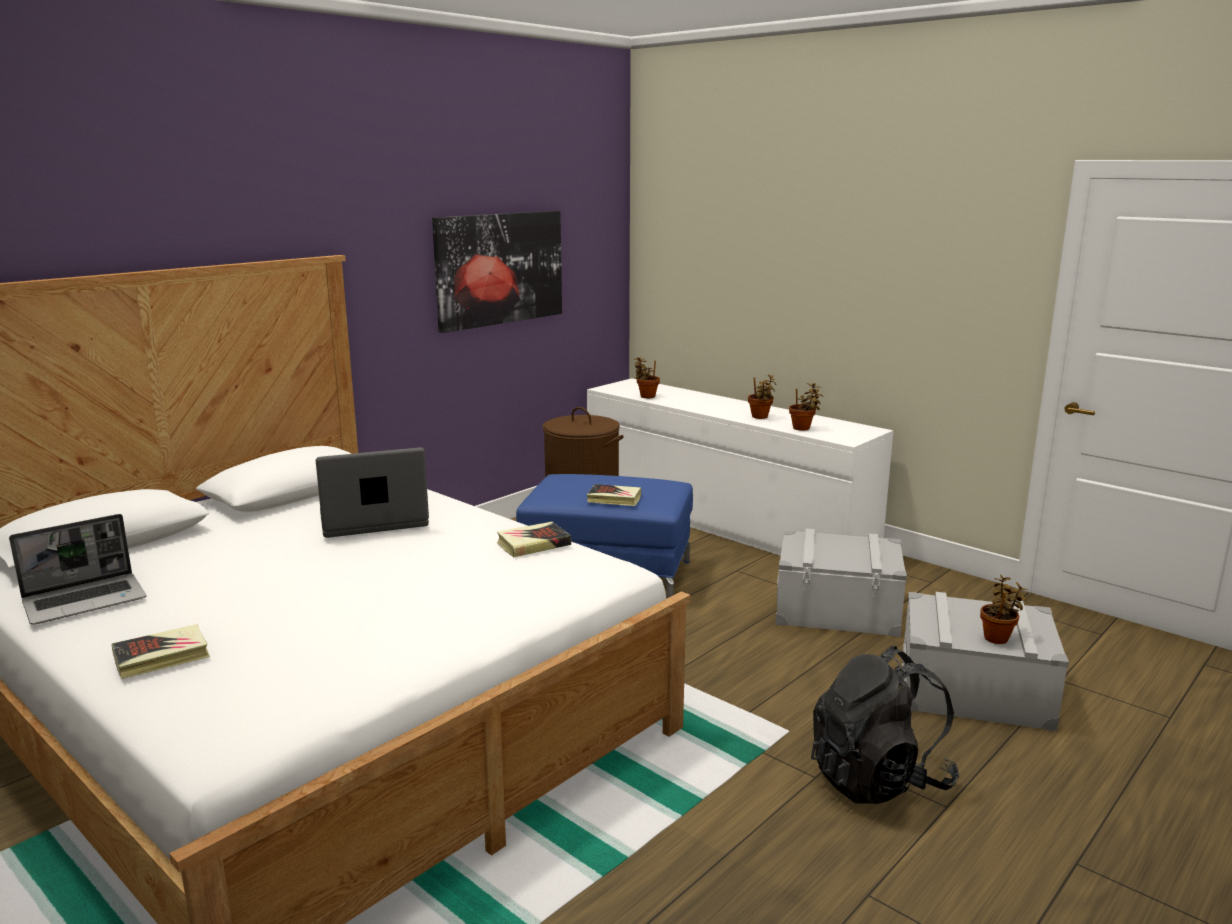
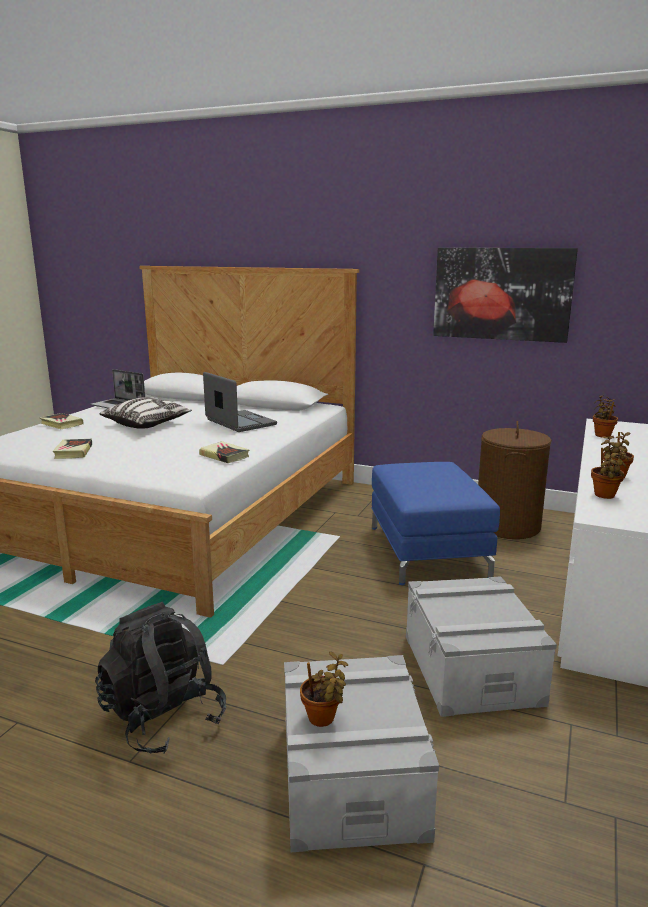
camera: 70 degrees right, 0 degrees up
(286, 580) = (147, 424): none -> pillow
(614, 499) = (409, 483): book -> book (73, 452)

